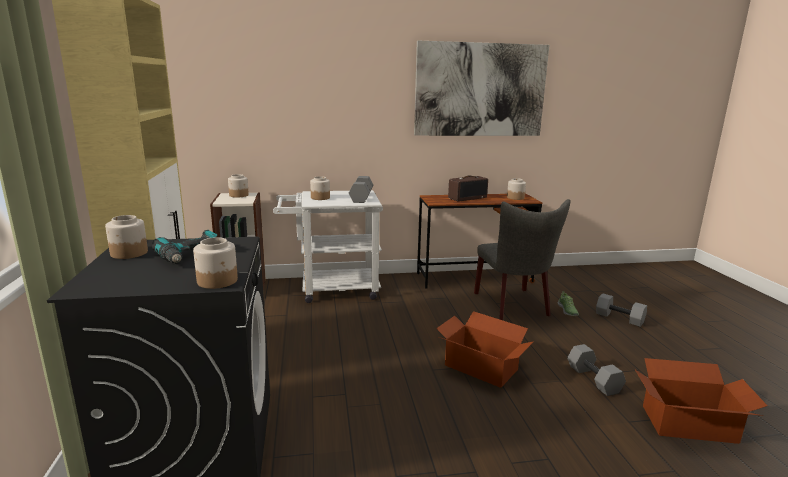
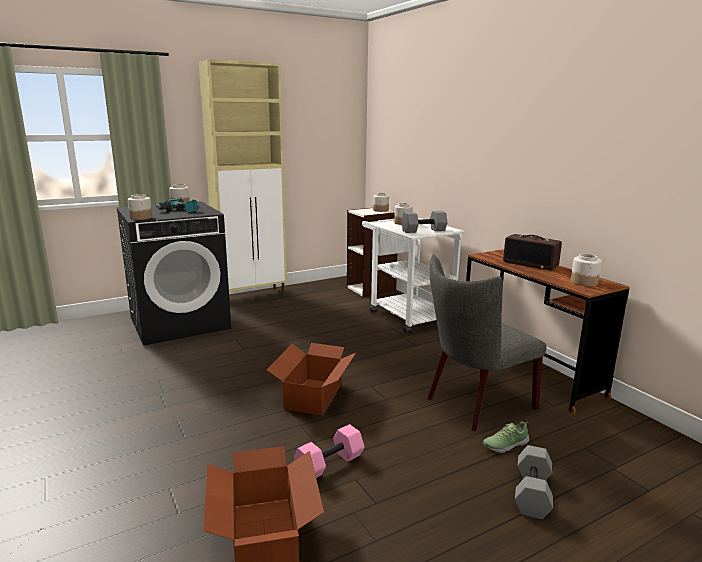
camera: 70 degrees right, 0 degrees up
(480, 90) = (582, 123): picture -> none
(594, 379) = (329, 465): grey dumbbell -> pink dumbbell

